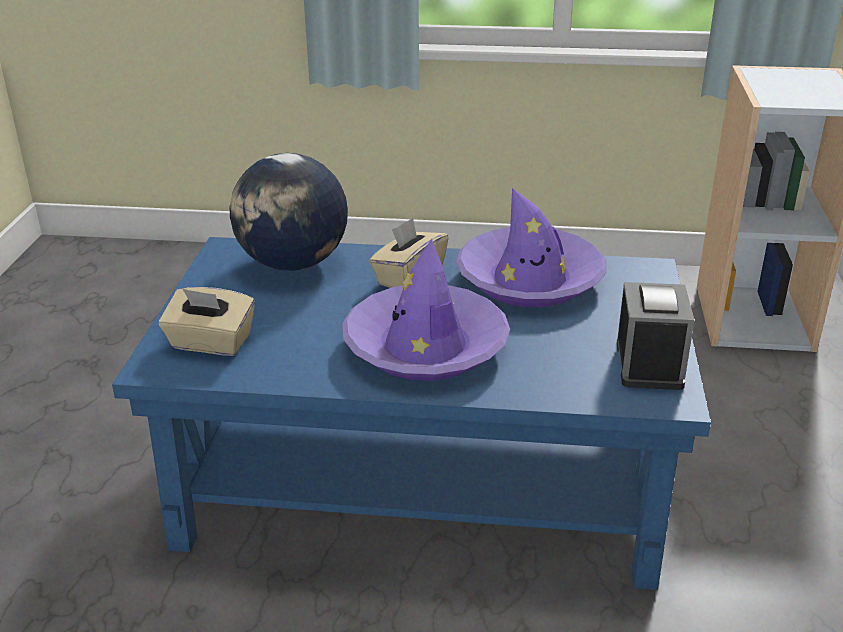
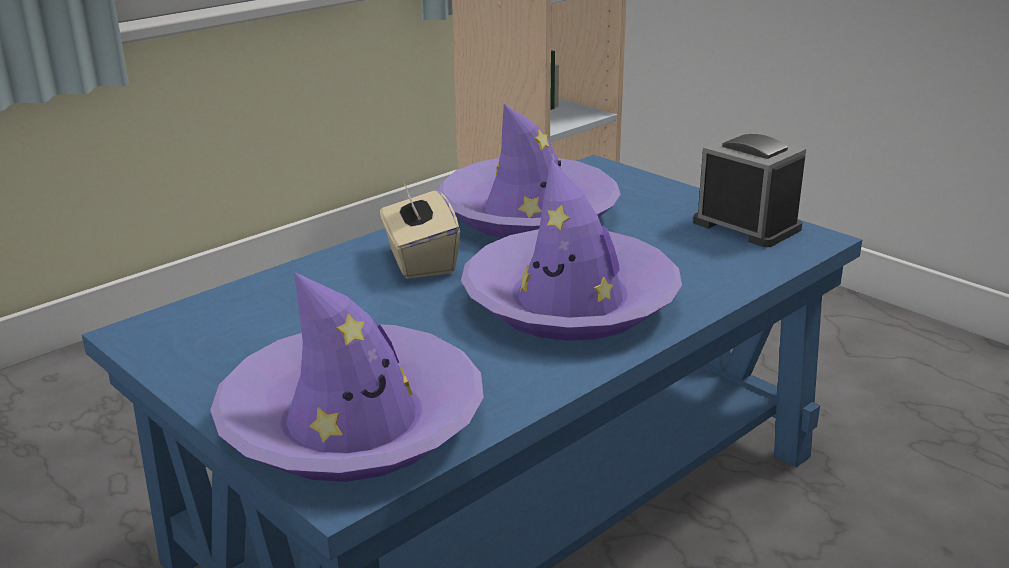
camera: 50 degrees left, 5 degrees down
(210, 343) = (352, 423): beige tissue box -> purple hat
(292, 264) = (265, 308): globe -> none

